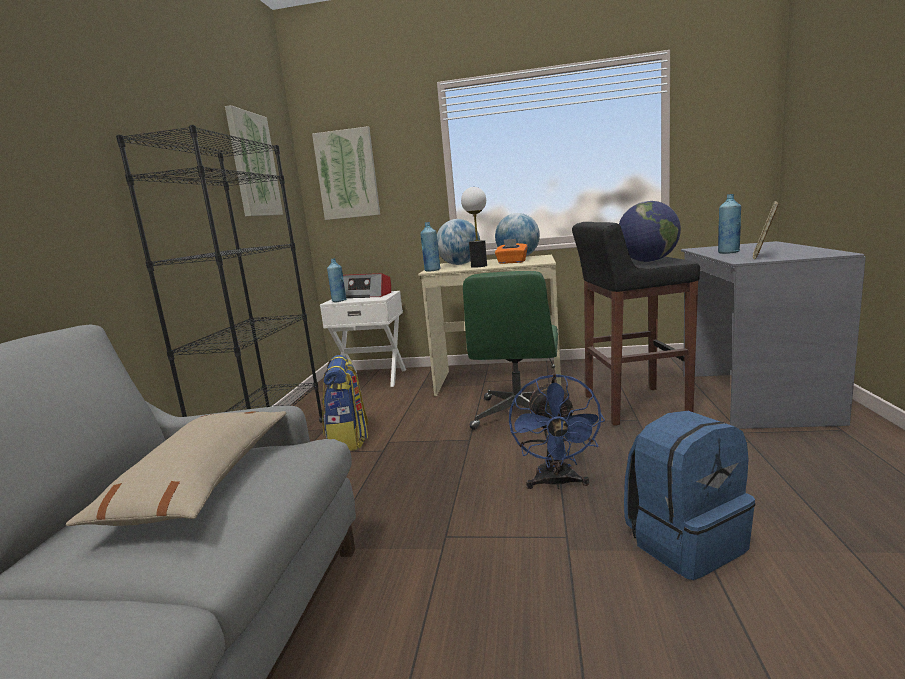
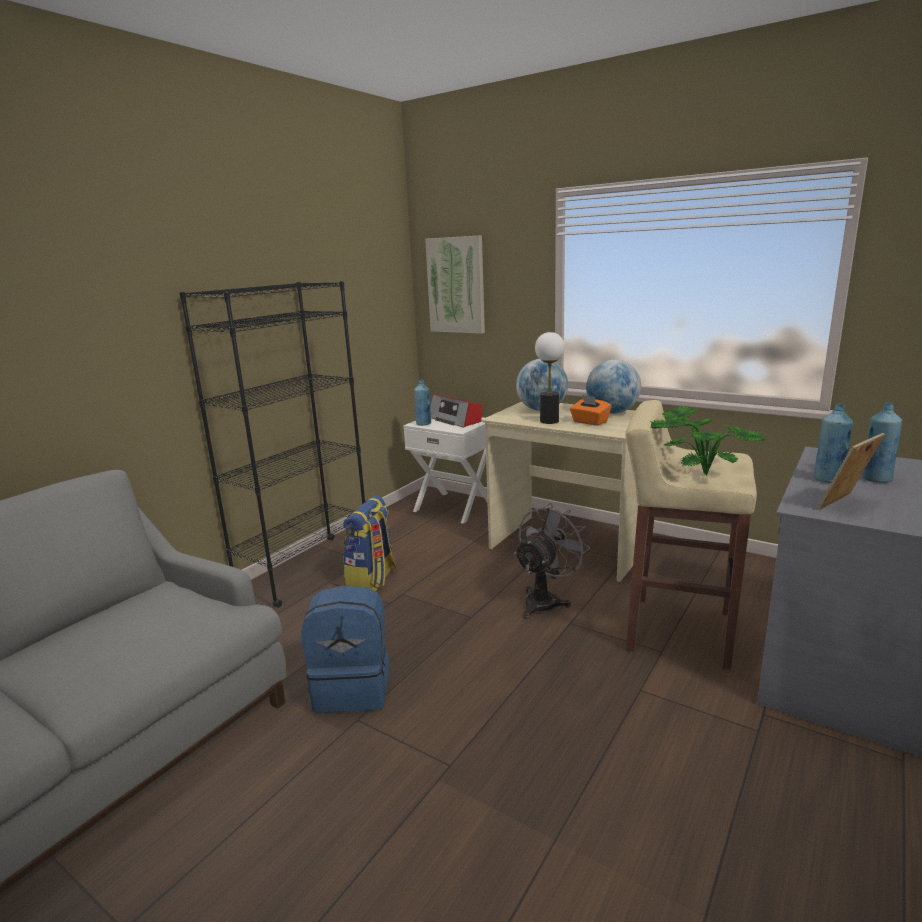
camera: 25 degrees right, 5 degrees up
(201, 482) = (137, 627): beige pillow -> none
(253, 165) = (345, 283): picture -> none
(432, 270) = (499, 417): blue bottle -> blue bottle (876, 479)
(518, 414) = (545, 600): green office chair -> grey fan
(557, 483) = (499, 701): blue fan -> none
(633, 406) = (677, 630): black stool -> beige stool
(648, 261) = (701, 473): globe -> potted plant
(685, 542) = (547, 822): blue backpack -> blue backpack (353, 688)

